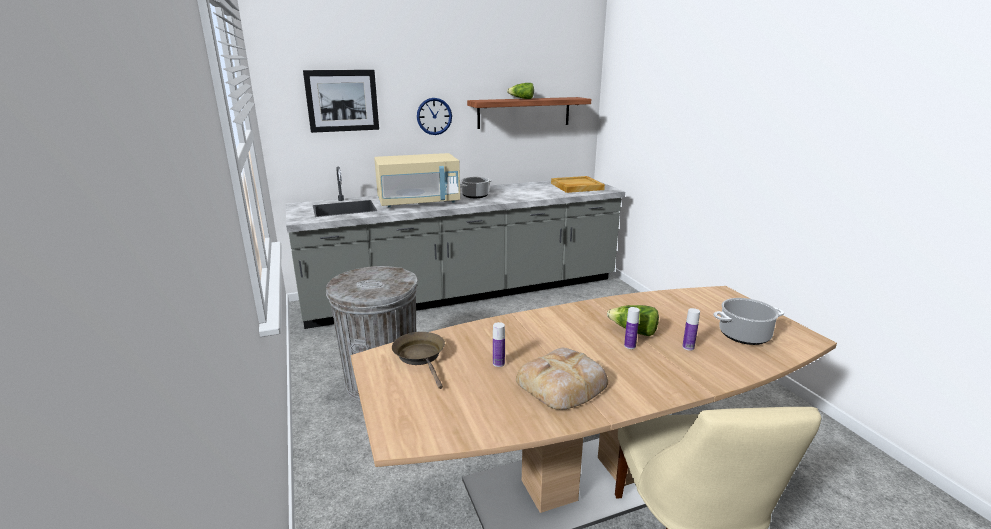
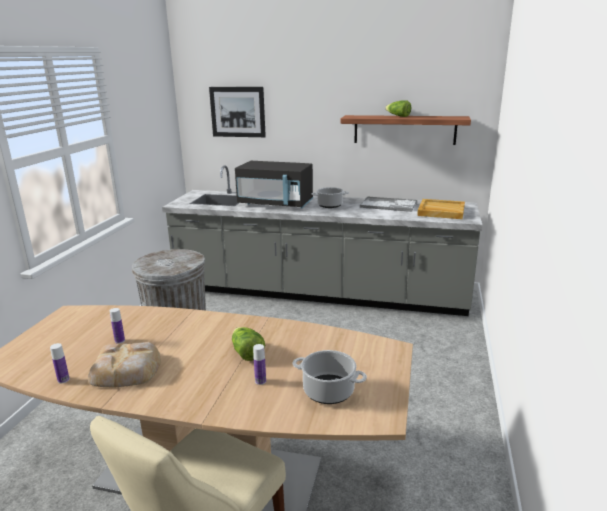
camera: 35 degrees right, 0 degrees up
(418, 202) = (276, 204): beige microwave -> black microwave
(421, 357) = (90, 320): brown frying pan -> none
(434, 116) = (313, 128): wall clock -> none
(526, 188) = (389, 205): none -> tray
(629, 346) = (220, 362): bottle -> bottle (63, 380)

